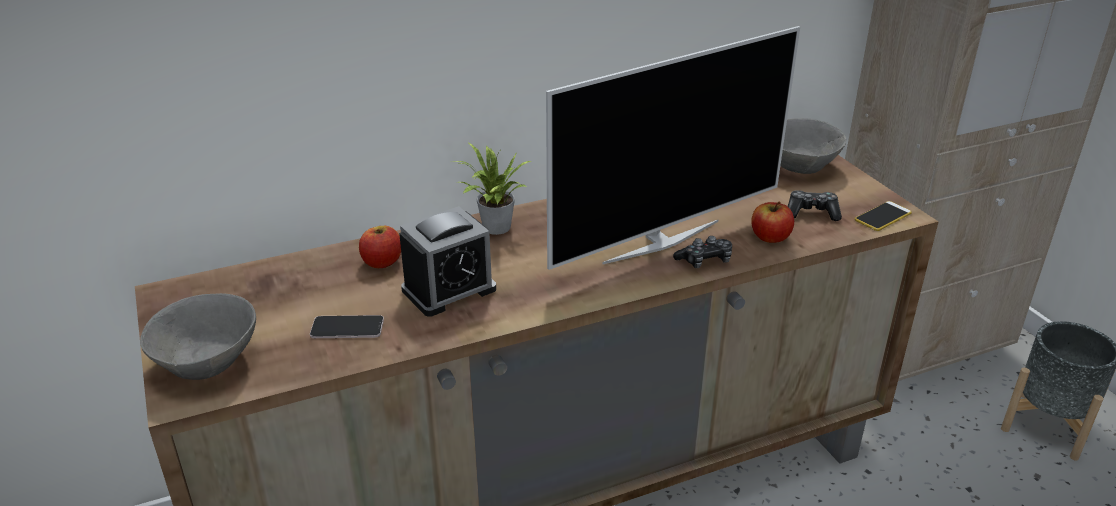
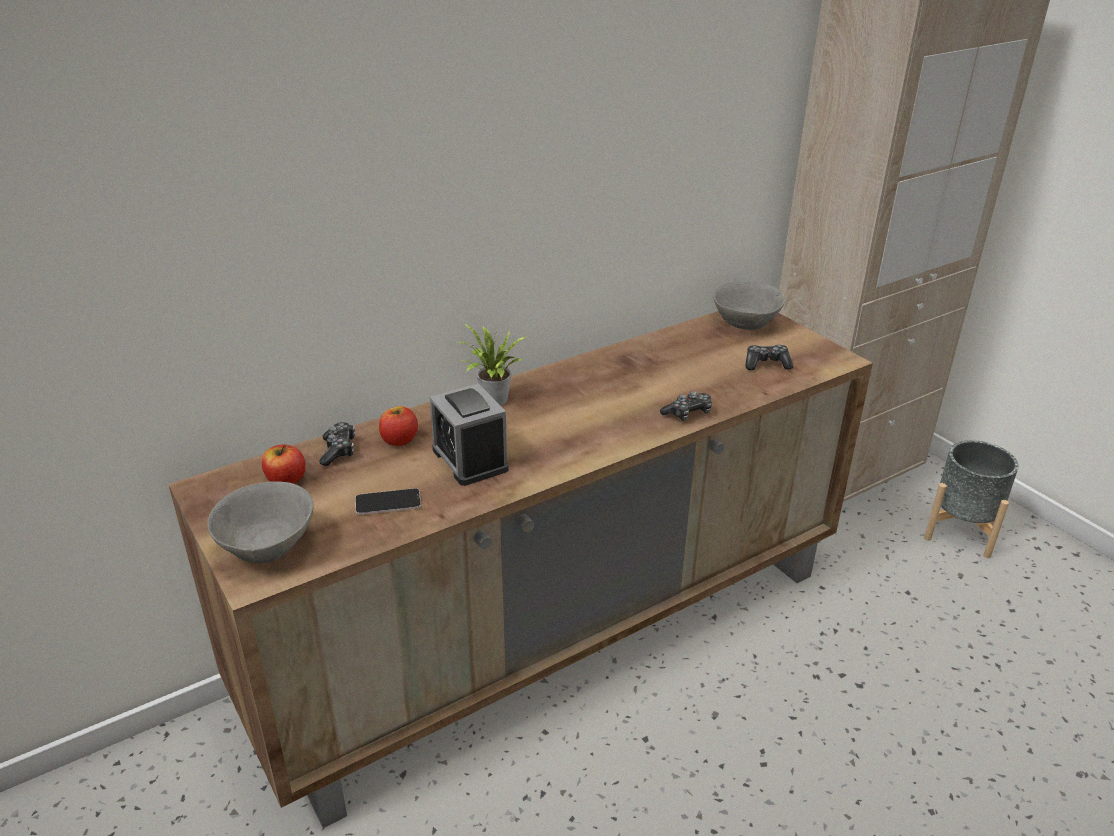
camera: 10 degrees left, 0 degrees up
(316, 267) = (338, 450): none -> game controller
(449, 290) = (470, 459): alarm clock -> alarm clock turned 105 degrees clockwise
(660, 241) = (644, 399): television -> none
(770, 237) = (737, 388): apple -> apple (286, 480)
(882, 217) = (826, 362): phone -> none

